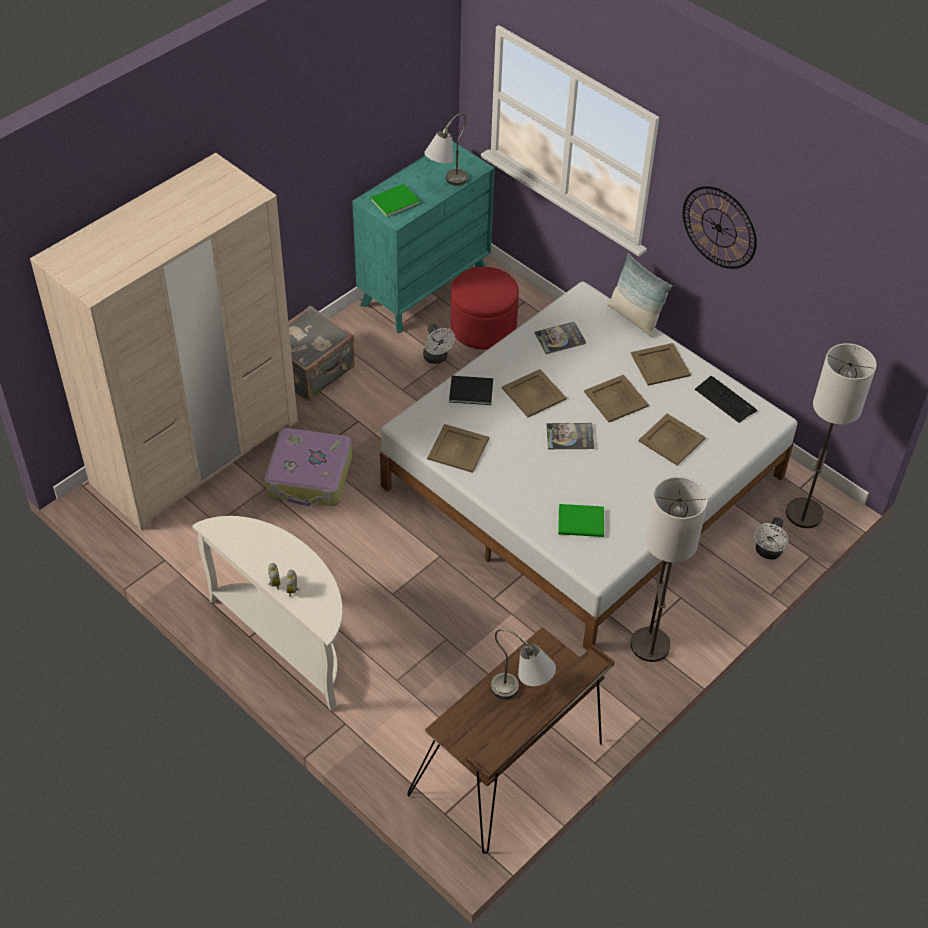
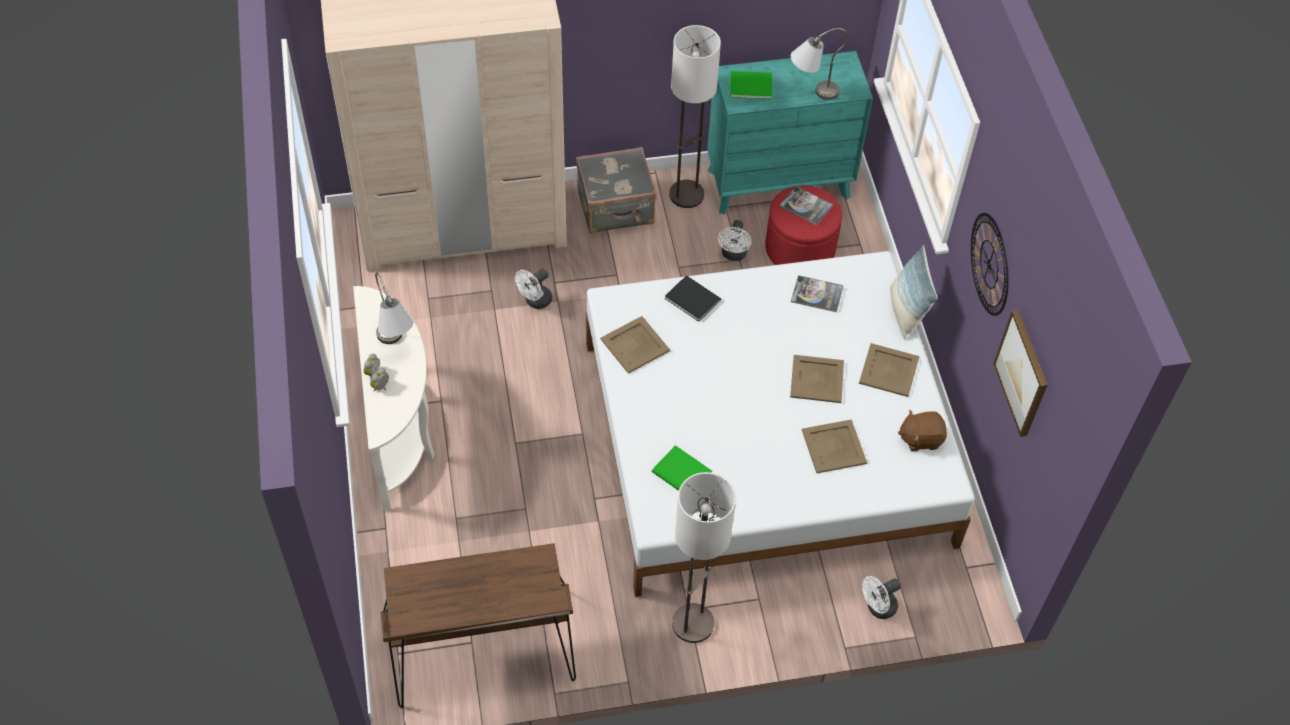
camera: 35 degrees right, 5 degrees up
(310, 477) = (535, 301): suitcase -> white fan
(522, 695) = (484, 590): grey table lamp -> grey table lamp (395, 347)
(534, 393) = (746, 333): beige tray -> none
(570, 437) = (742, 390): book -> book (806, 206)
(725, 400) = (920, 438): keyboard -> brown plush toy
(803, 293) = (1022, 373): none -> picture
(804, 514) = (947, 594): floor lamp -> floor lamp (686, 195)

